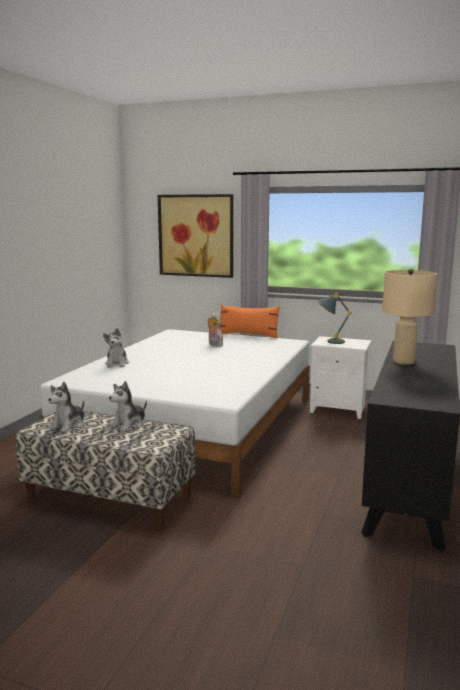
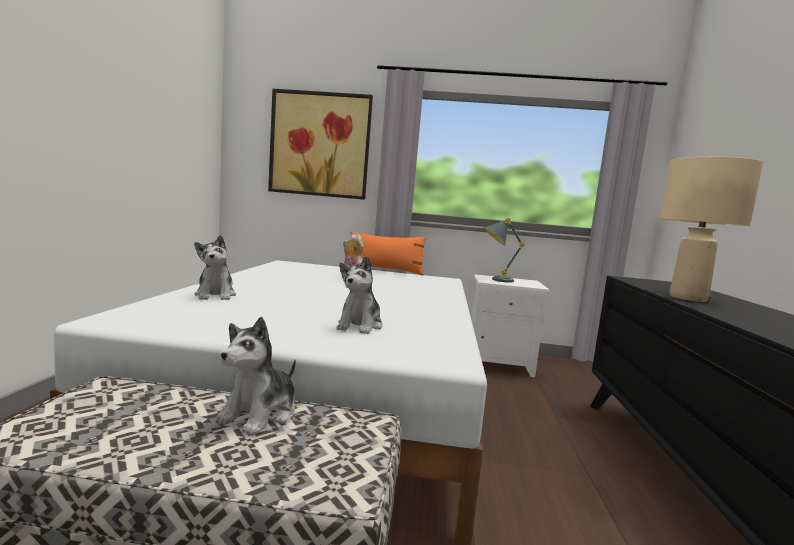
camera: 15 degrees left, 5 degrees down
(68, 425) = (109, 422): plush toy -> plush toy (360, 326)

